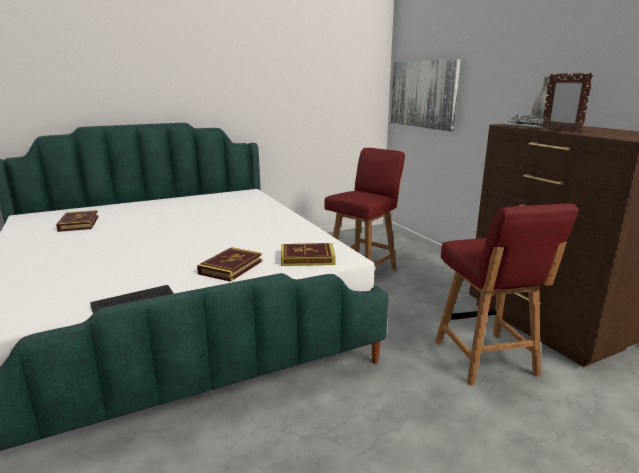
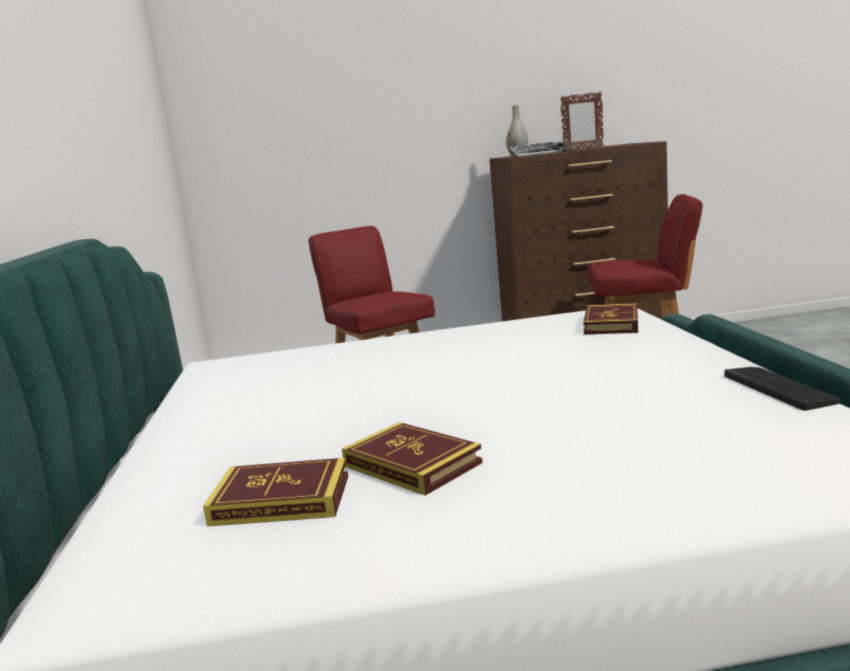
camera: 70 degrees left, 5 degrees down
(231, 267) = (641, 352): book -> book (412, 464)
(423, 94) = (271, 158): picture -> none

